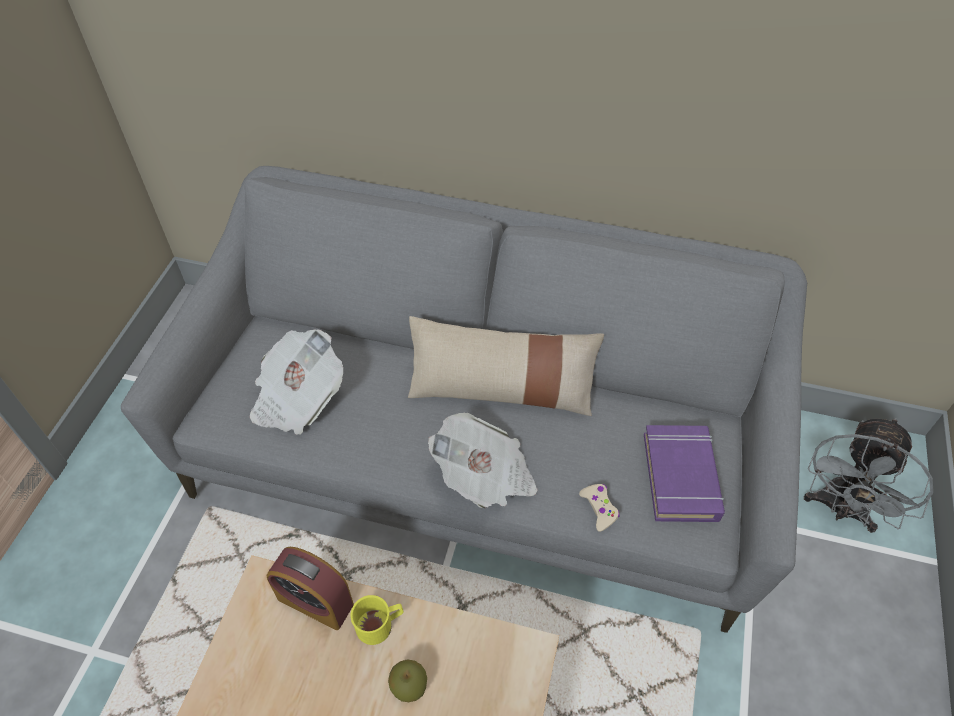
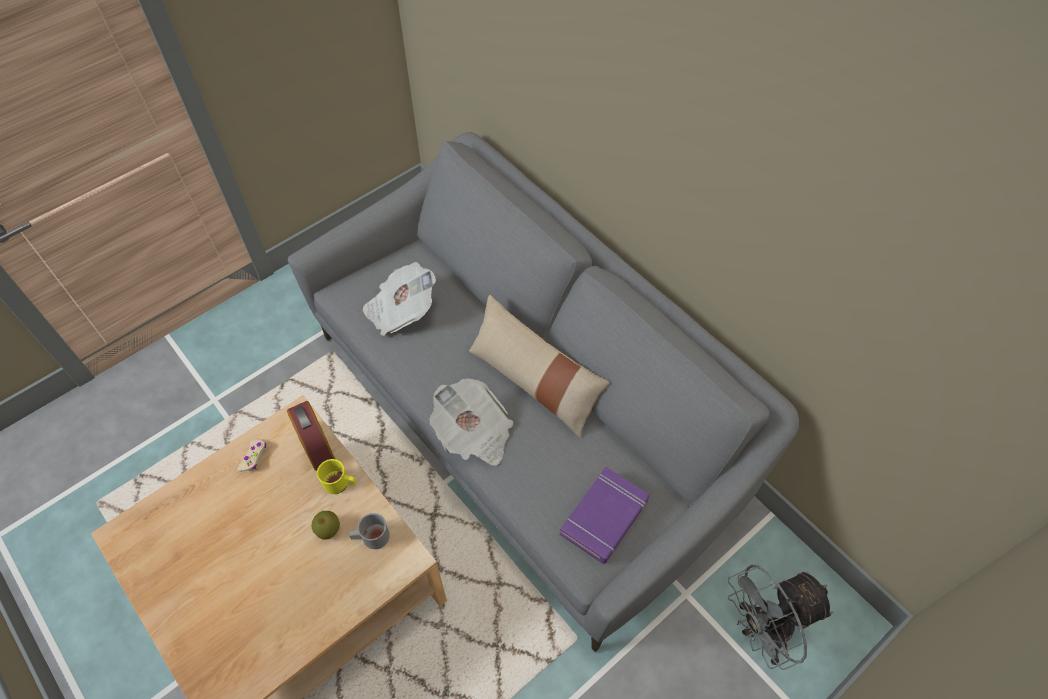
camera: 35 degrees right, 5 degrees up
(466, 660) = (371, 537): none -> grey mug
(599, 508) = (529, 502): beige game controller -> beige game controller (254, 457)

